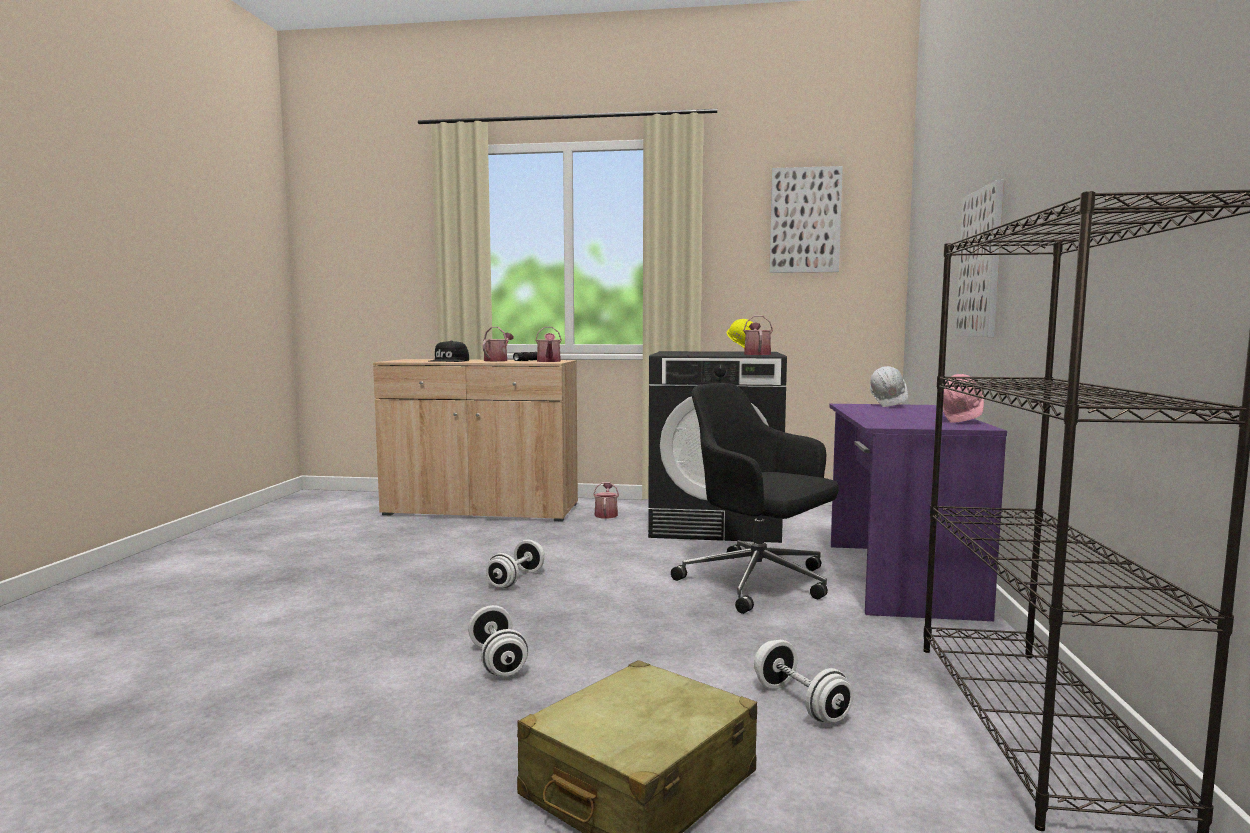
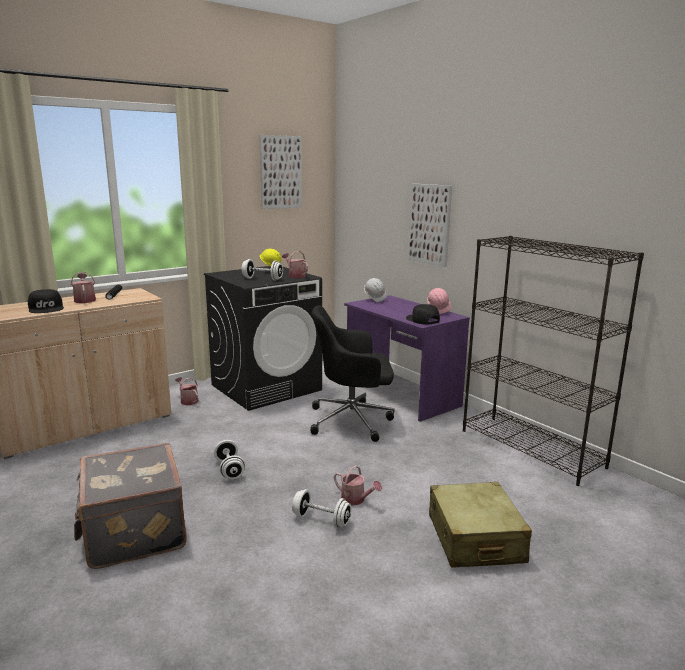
camera: 45 degrees left, 10 degrees up
(337, 594) = (133, 532): none -> grey suitcase
(549, 361) = (138, 296): watering can -> watering can (356, 500)
(800, 703) = (464, 475): white dumbbell -> white dumbbell (262, 279)
(896, 423) = (422, 320): none -> black cap

